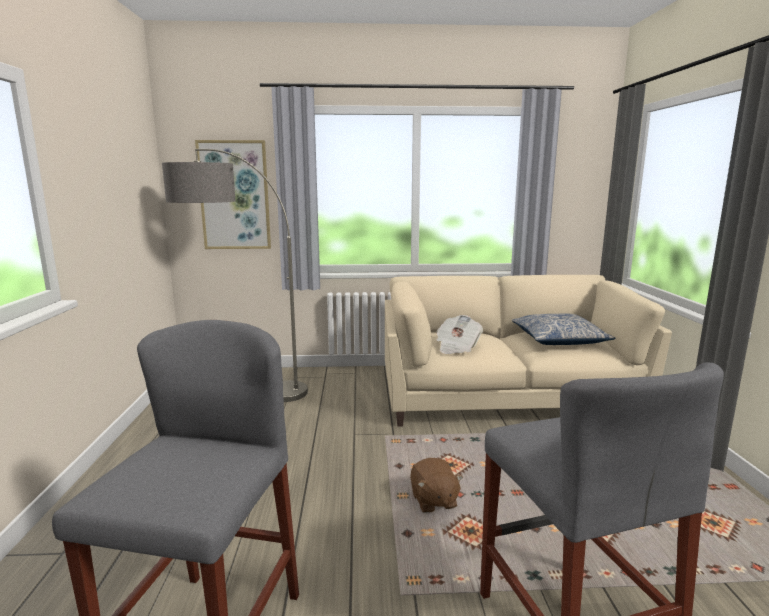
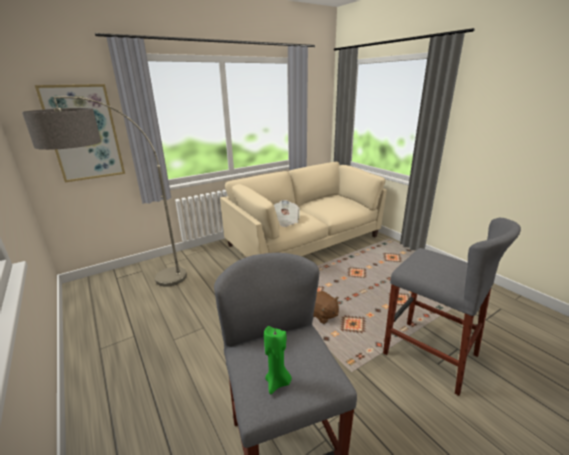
camera: 30 degrees left, 10 degrees up
(141, 481) = (278, 382): none -> green candle
(558, 340) = (331, 203): pillow -> none

